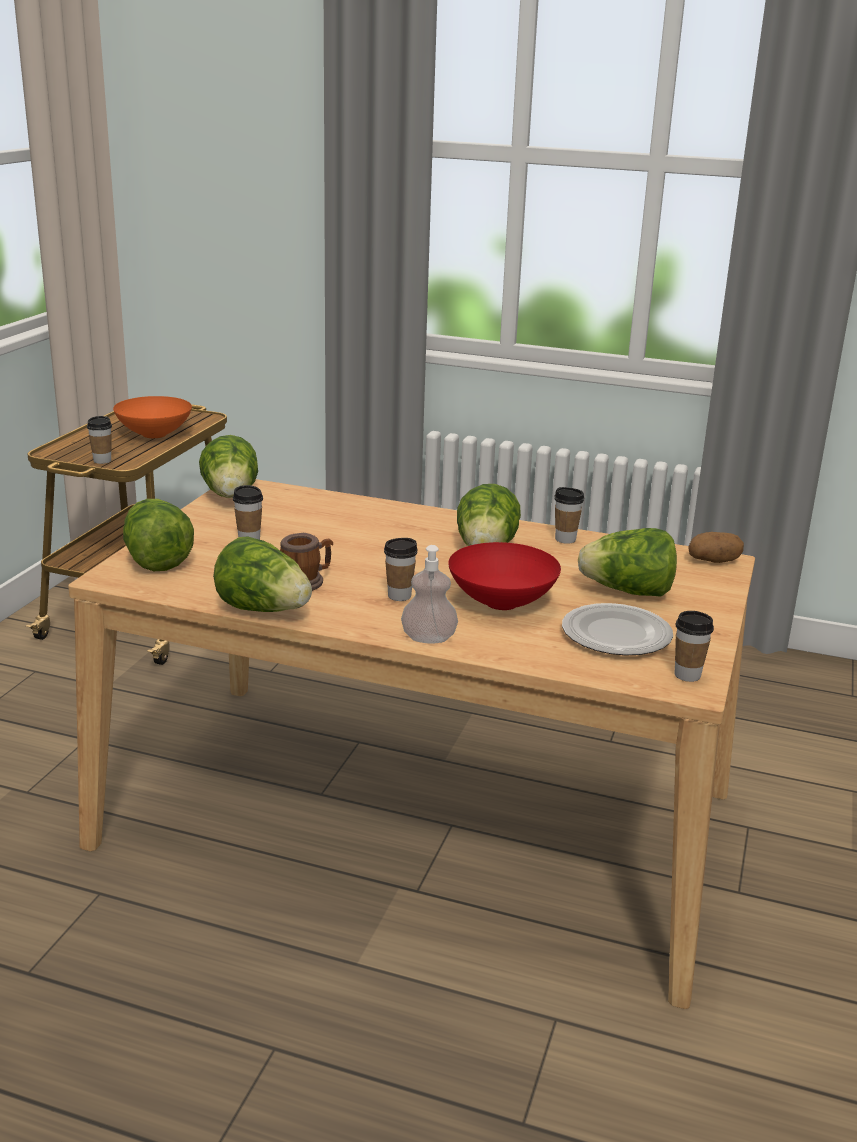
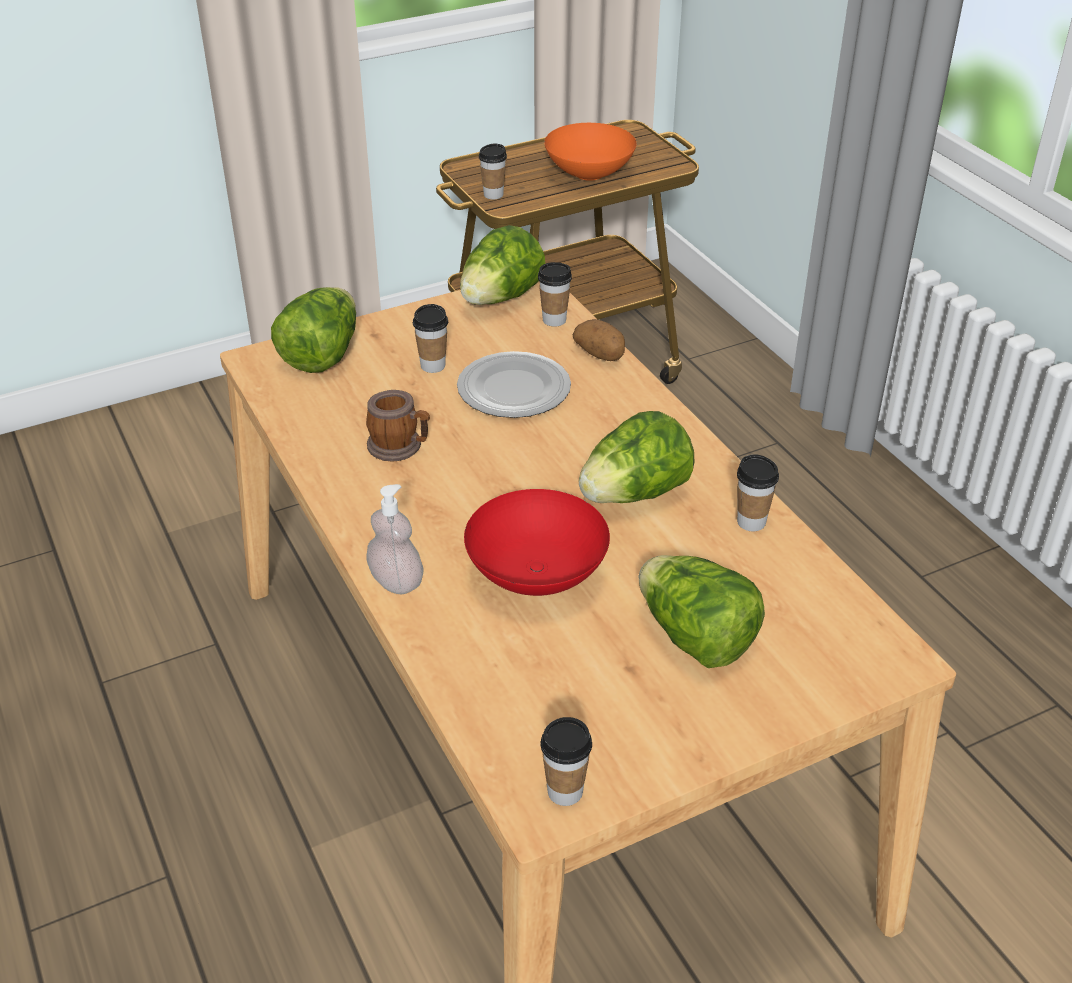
camera: 45 degrees right, 15 degrees up
(264, 609) = (316, 463): lettuce -> none
(399, 596) = (454, 511): cup -> cup (554, 320)
(617, 635) = (583, 690): plate -> plate (513, 390)
(713, 561) = (884, 651): potato -> potato (600, 354)

